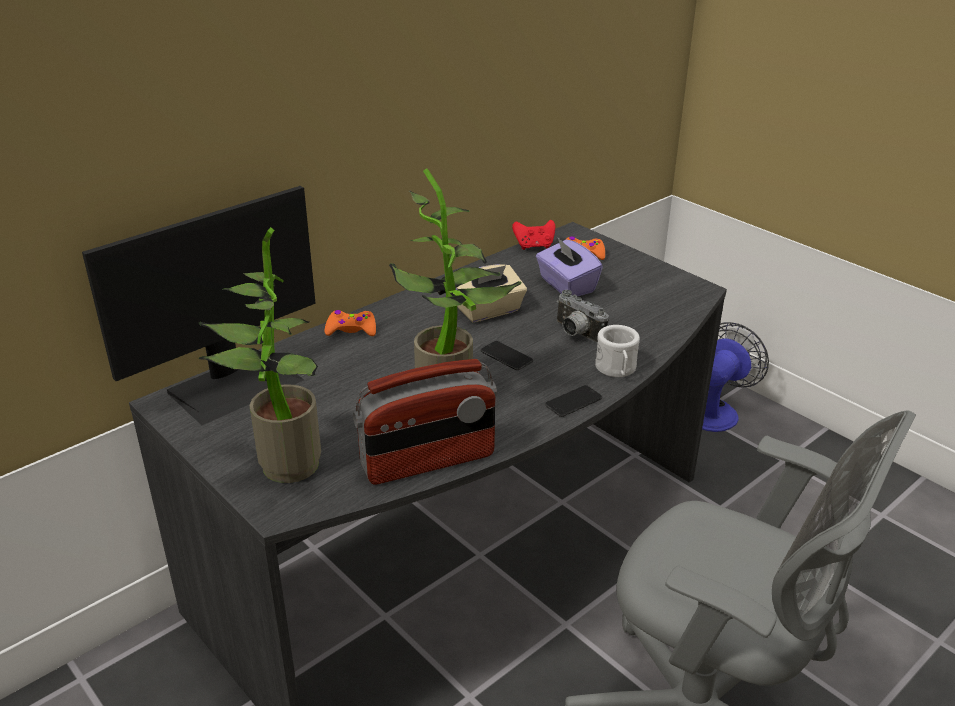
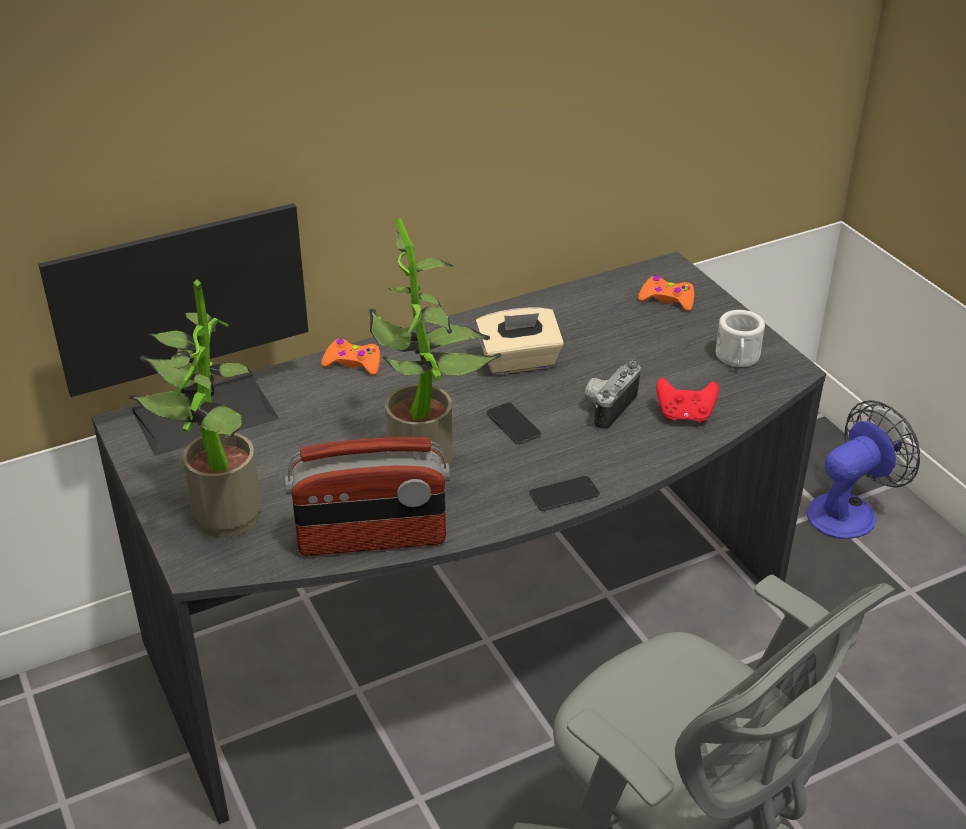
camera: 15 degrees right, 5 degrees up
(534, 246) = (612, 280): red game controller -> red game controller (684, 415)
(566, 285) = (627, 340): purple tissue box -> none
(575, 334) = (607, 407): camera -> camera turned 60 degrees clockwise
(616, 369) = (634, 461): white mug -> white mug (737, 358)

